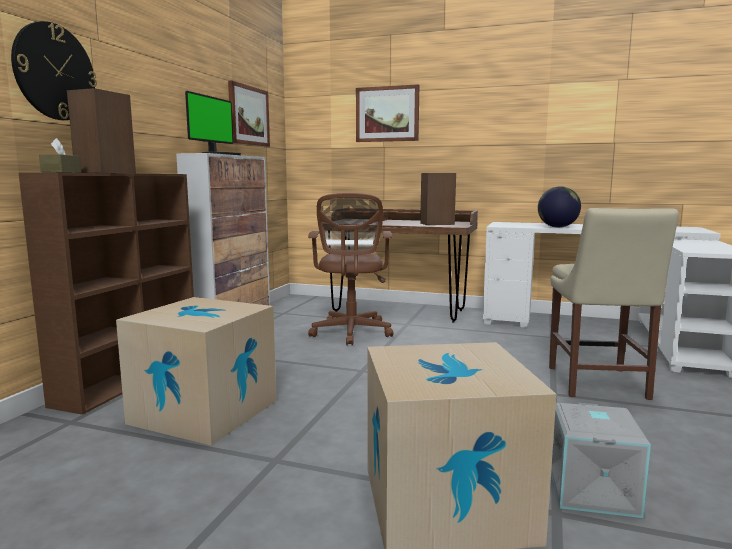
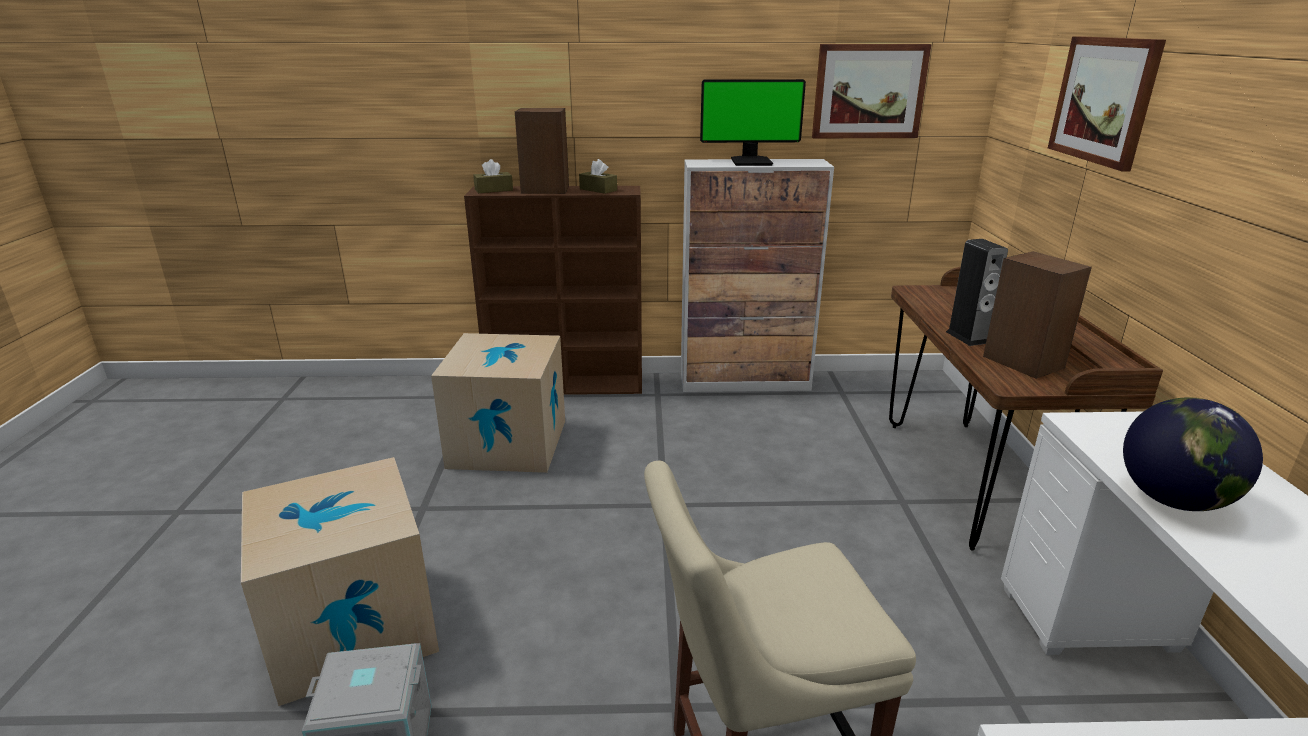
camera: 70 degrees right, 15 degrees up
(54, 72) = (519, 89): wall clock -> none
(144, 173) = (598, 190): none -> brown tissue box
(351, 333) = (805, 463): brown office chair -> none
(403, 224) = (968, 337): none -> speaker

